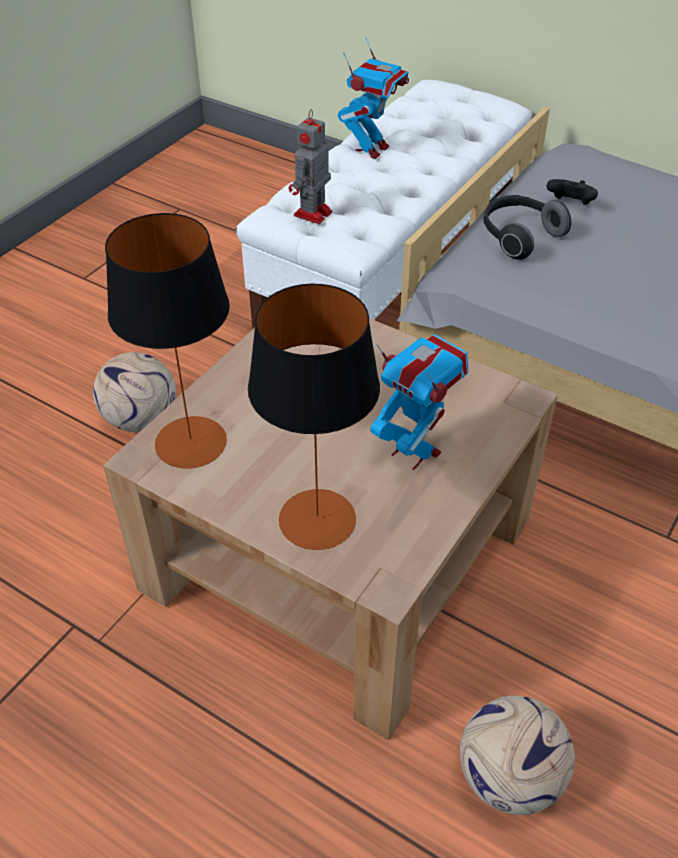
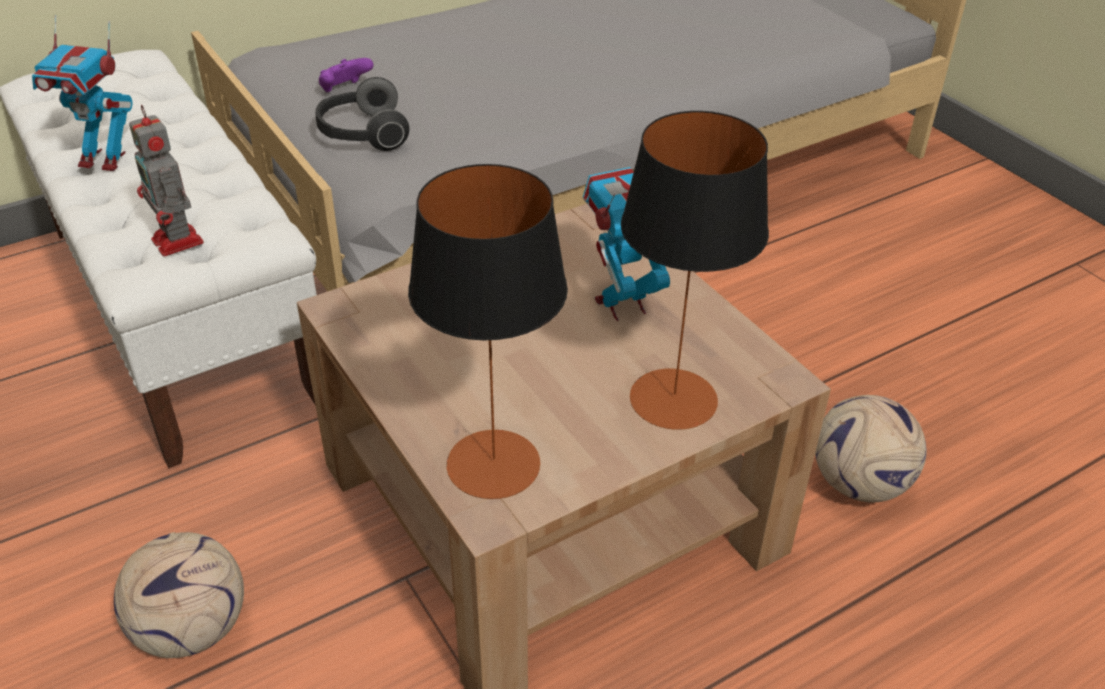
camera: 65 degrees left, 5 degrees down
(372, 149) = (104, 160): toy robot -> toy robot turned 135 degrees clockwise
(570, 205) = (345, 90): black game controller -> purple game controller

